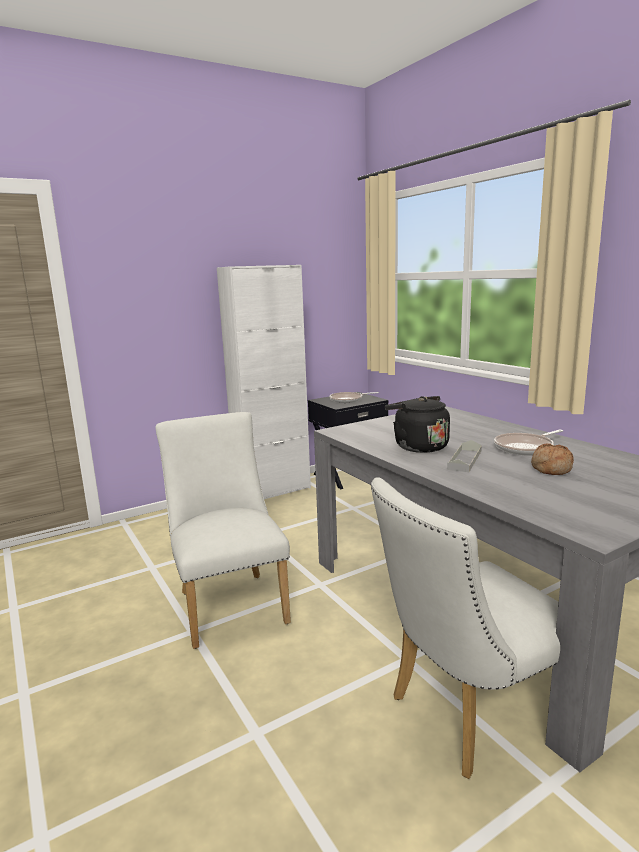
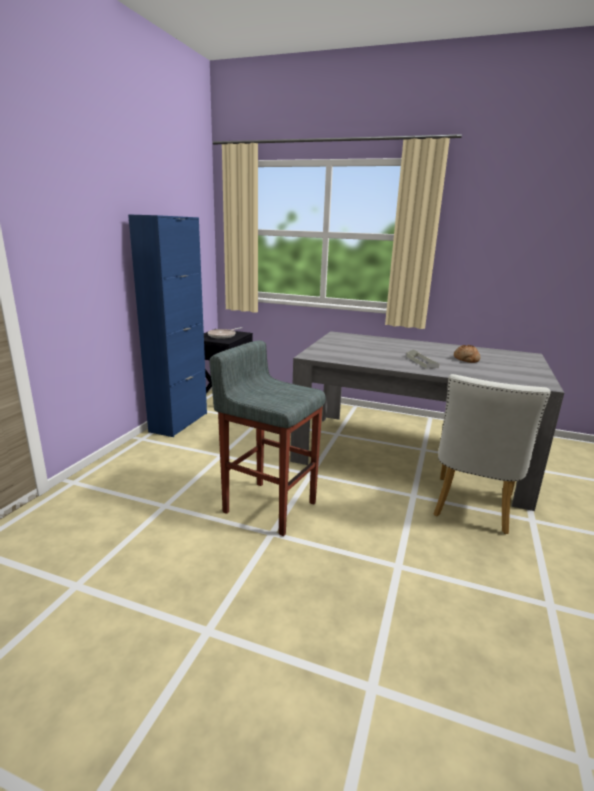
camera: 40 degrees left, 5 degrees up
(229, 603) = (269, 506): white chair -> grey stool
(273, 491) = (179, 422): white cabinet -> blue cabinet
(418, 446) = (381, 358): black kettle -> none
(526, 448) = (433, 351): frying pan -> none

